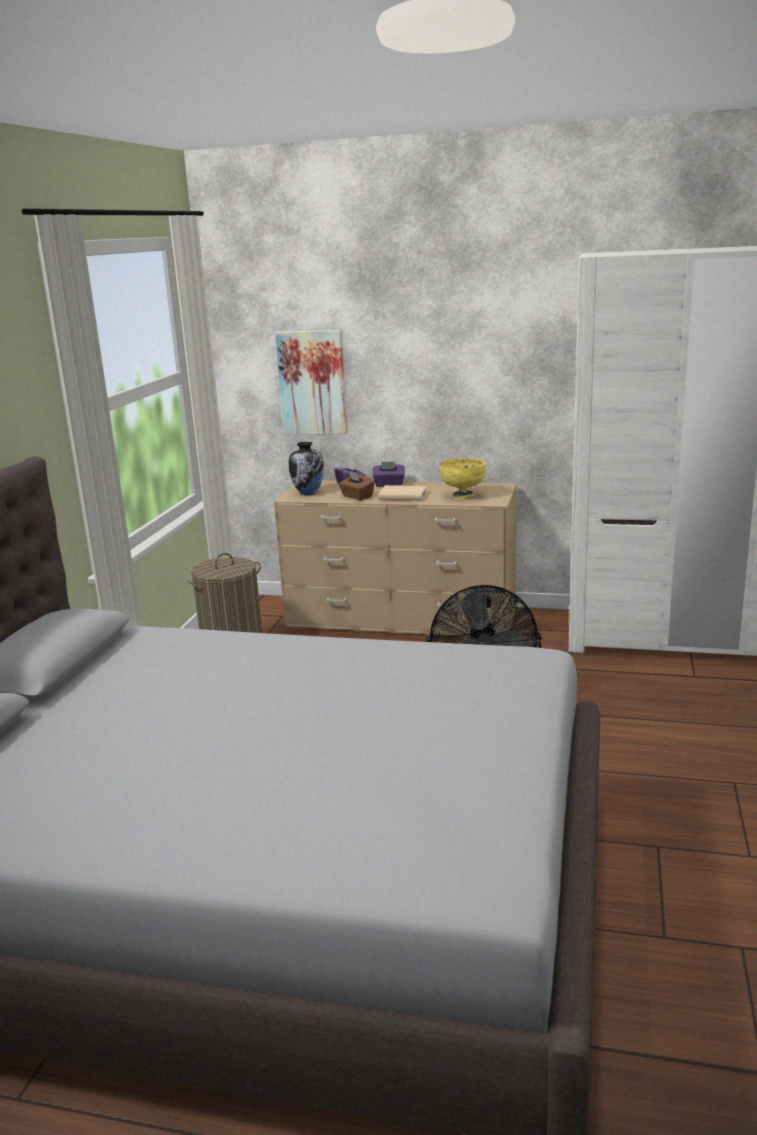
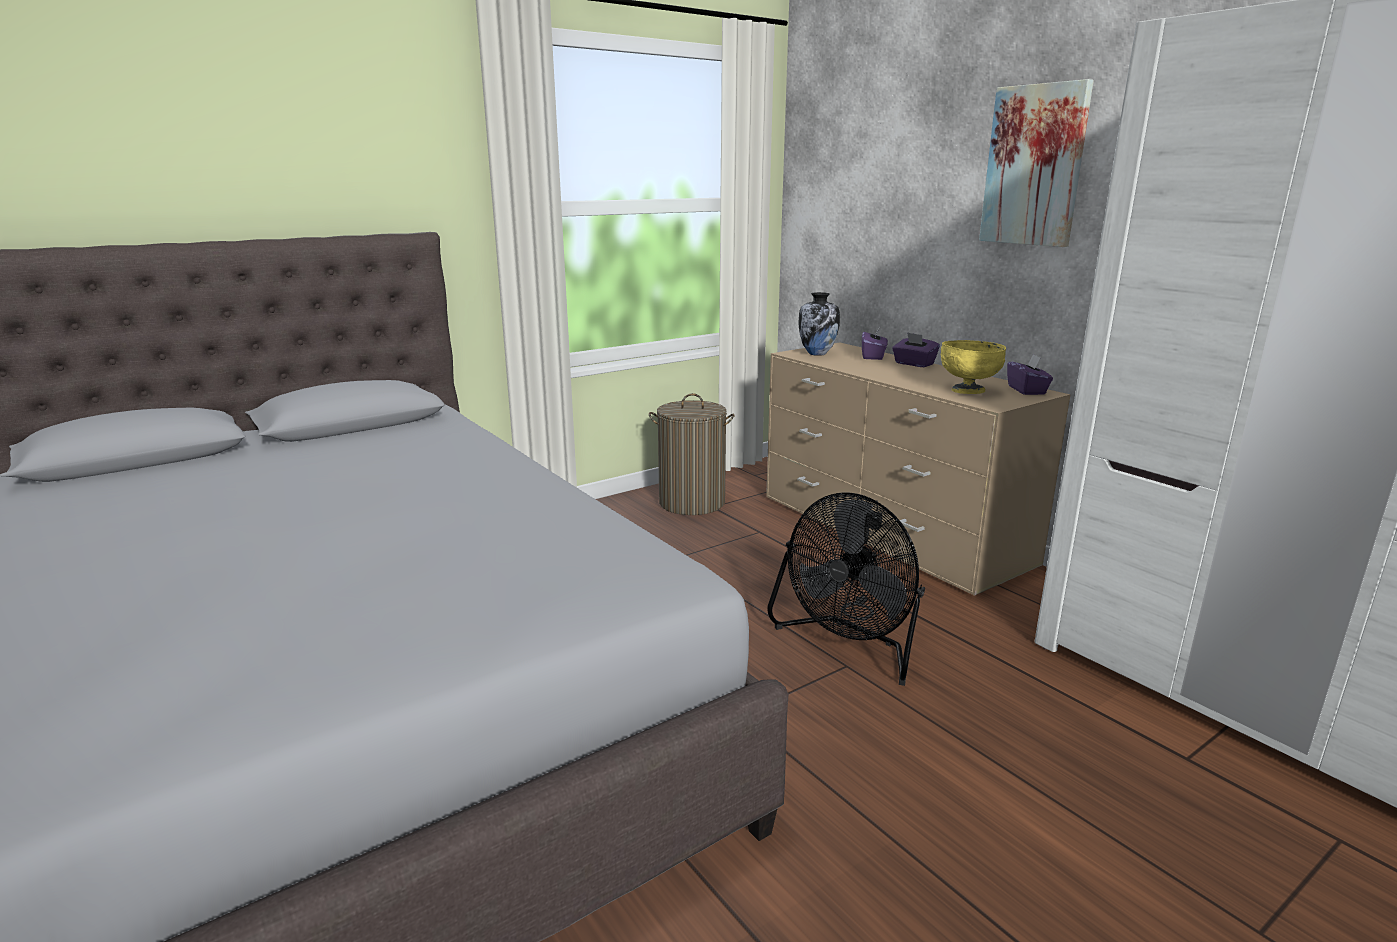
camera: 40 degrees right, 0 degrees up
(312, 382) = (867, 228): picture -> picture (1034, 166)
(357, 496) = (854, 366): brown tissue box -> none
(403, 496) = (901, 376): beige book -> none
(491, 486) = (1027, 390): none -> purple tissue box

